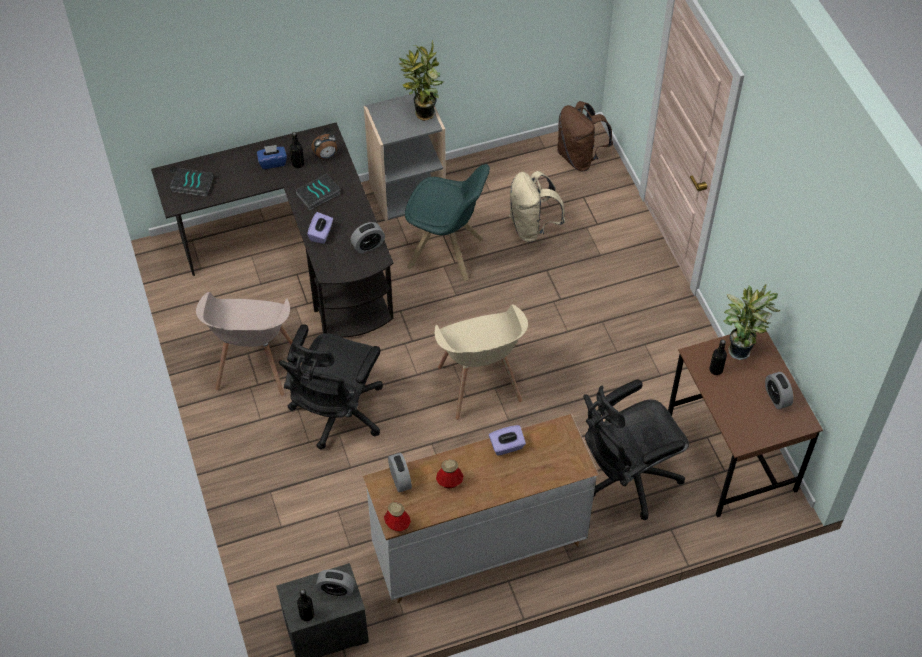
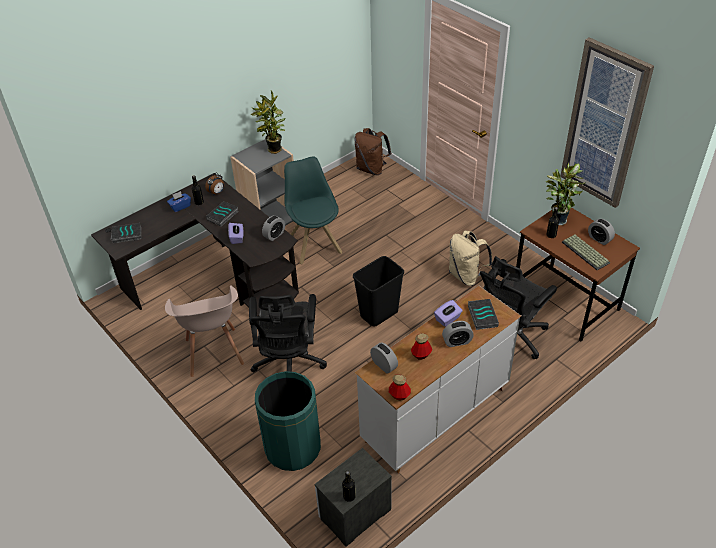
camera: 20 degrees left, 10 degrees down
(292, 525) = (292, 448): none -> green trash can
(336, 590) = (362, 470): alarm clock -> alarm clock (457, 342)
(446, 253) = (314, 244): turquoise chair -> turquoise chair turned 105 degrees counterclockwise
(479, 385) = (379, 314): beige chair -> black trash can
(532, 227) = (363, 214): beige backpack -> beige backpack (466, 276)
(550, 457) = (481, 316): none -> book
(746, 411) = (586, 252): none -> keyboard
(810, 260) = (604, 125): none -> picture

